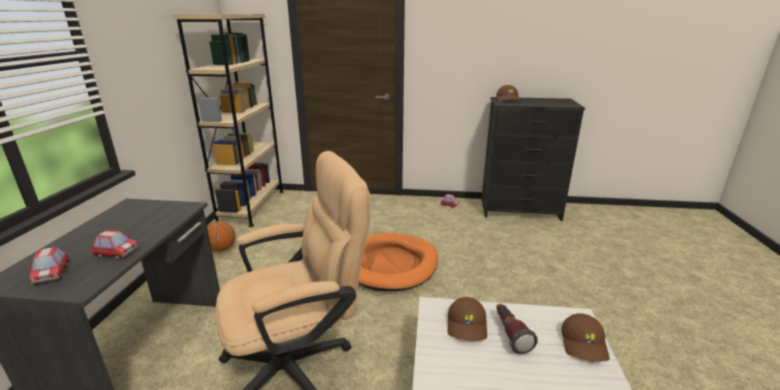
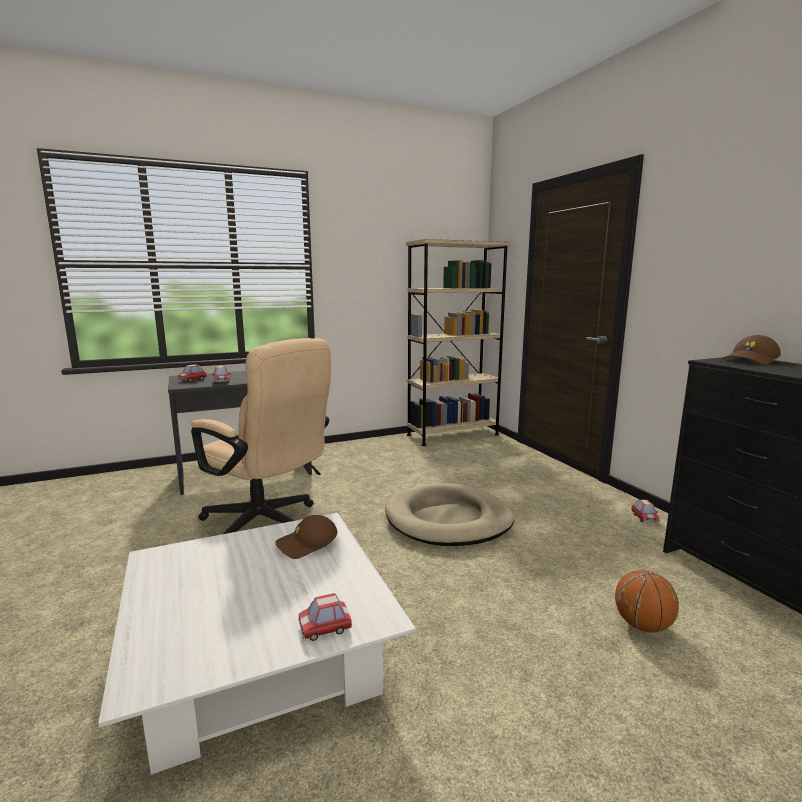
camera: 60 degrees right, 10 degrees down
(221, 249) = (377, 449): basketball -> basketball (642, 625)
(391, 264) = (448, 520): orange dog bed -> beige dog bed
(510, 335) = (308, 572): flashlight -> none
(584, 344) = (325, 628): brown cap -> toy car

